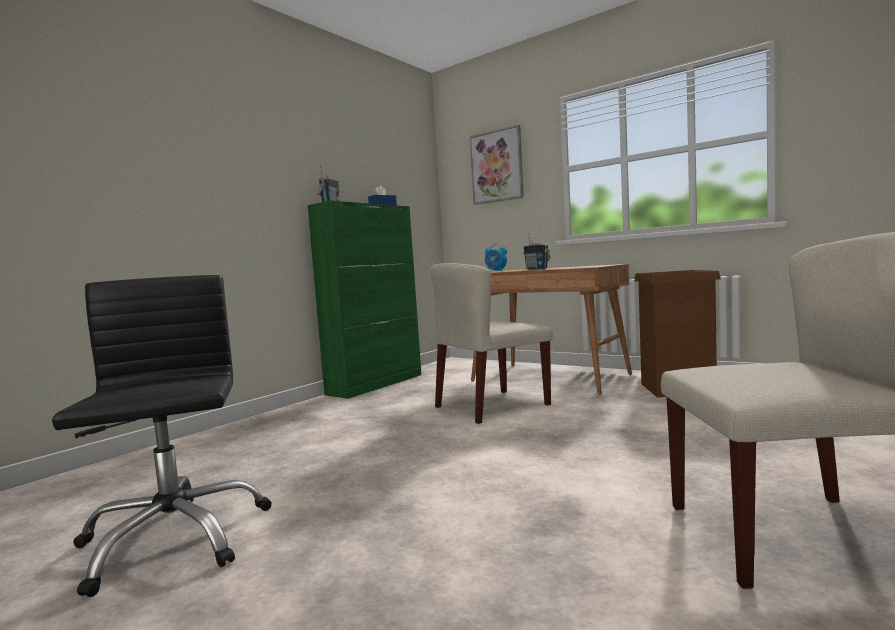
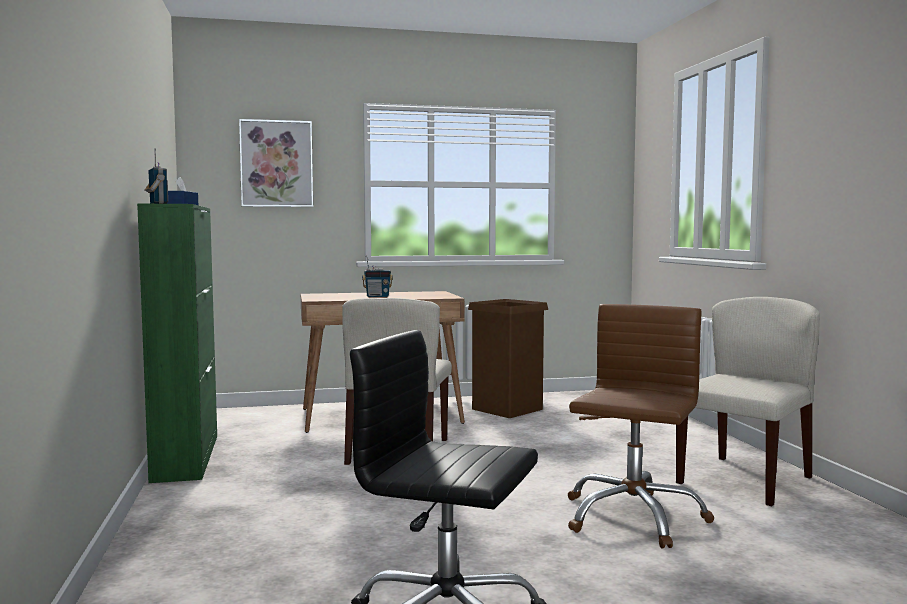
camera: 50 degrees left, 0 degrees up
(496, 271) = (320, 297): alarm clock -> none
(519, 521) = (632, 517): none -> brown office chair

